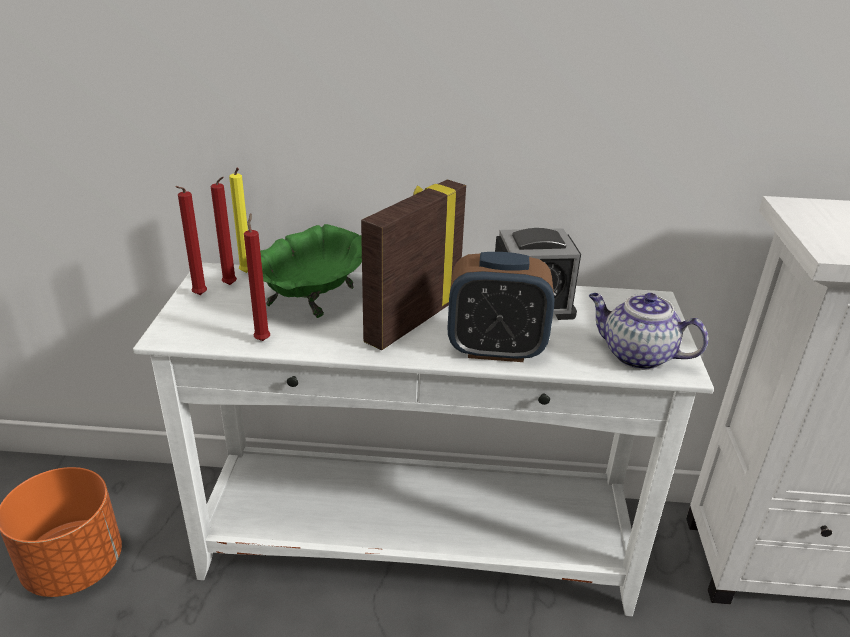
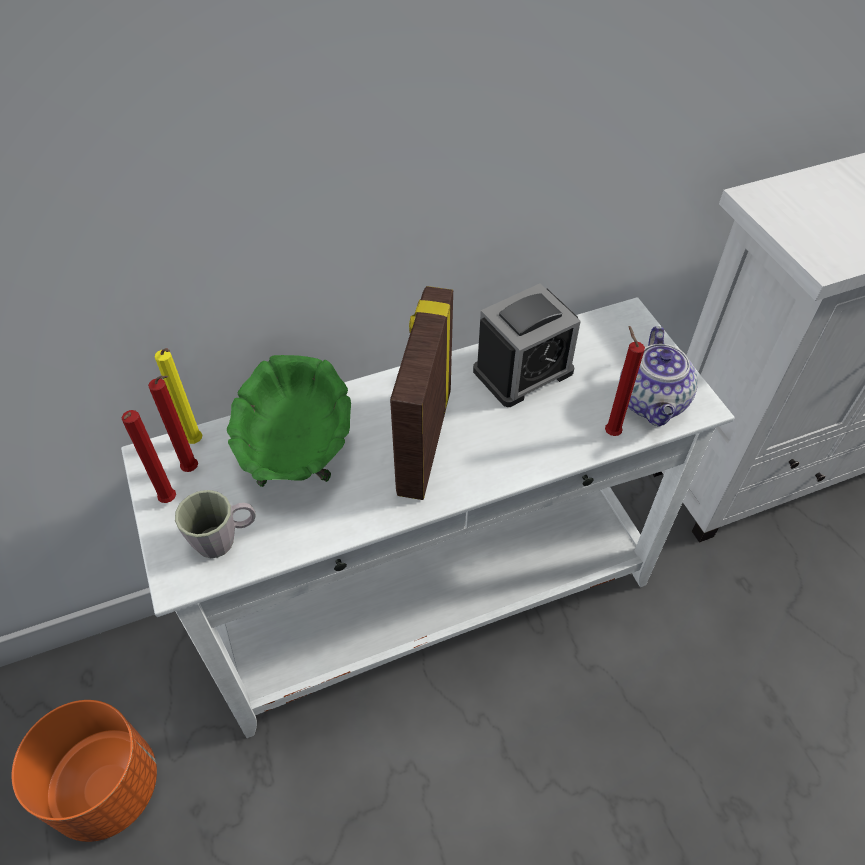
camera: 25 degrees left, 20 degrees up
(217, 326) = (224, 538): none -> grey mug
(263, 339) = (289, 536): red candle -> red candle (610, 431)
(495, 350) = (527, 449): alarm clock -> none
(636, 355) = (652, 403): teapot -> teapot turned 90 degrees counterclockwise

